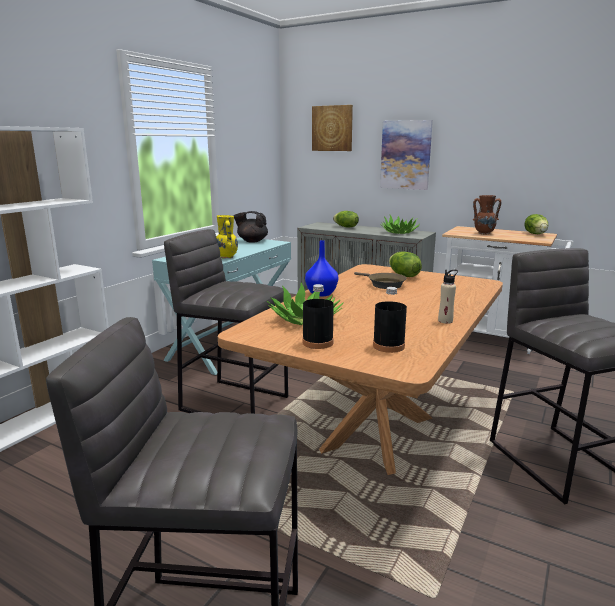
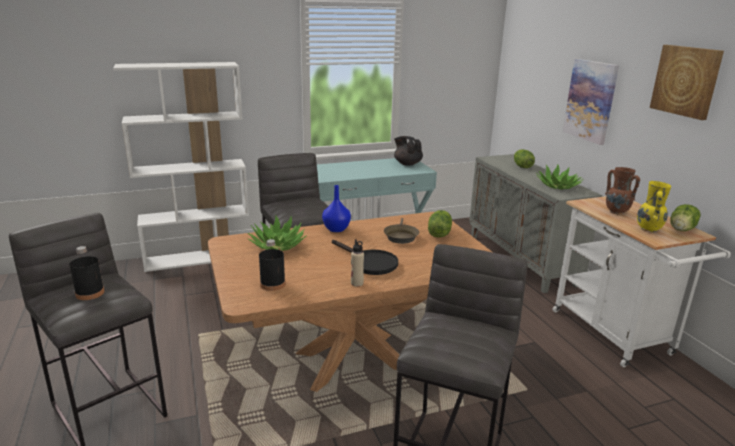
camera: 40 degrees right, 5 degrees up
(227, 257) = (352, 176): yellow vase -> yellow vase (648, 229)
(318, 342) = (243, 264): black bottle -> black bottle (90, 293)
(332, 128) = (537, 59): picture -> picture (686, 81)
(413, 306) = (368, 263): none -> black frying pan

